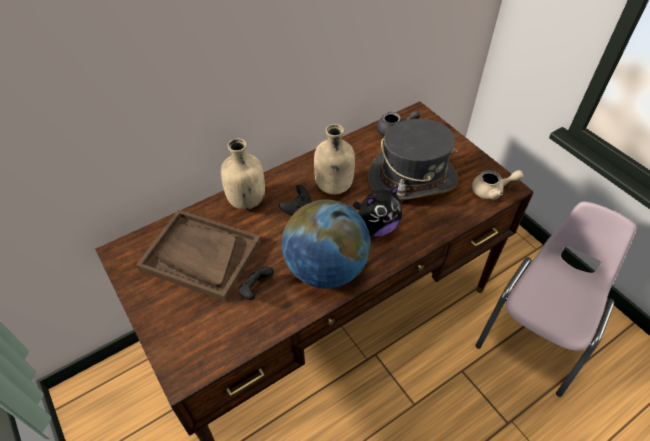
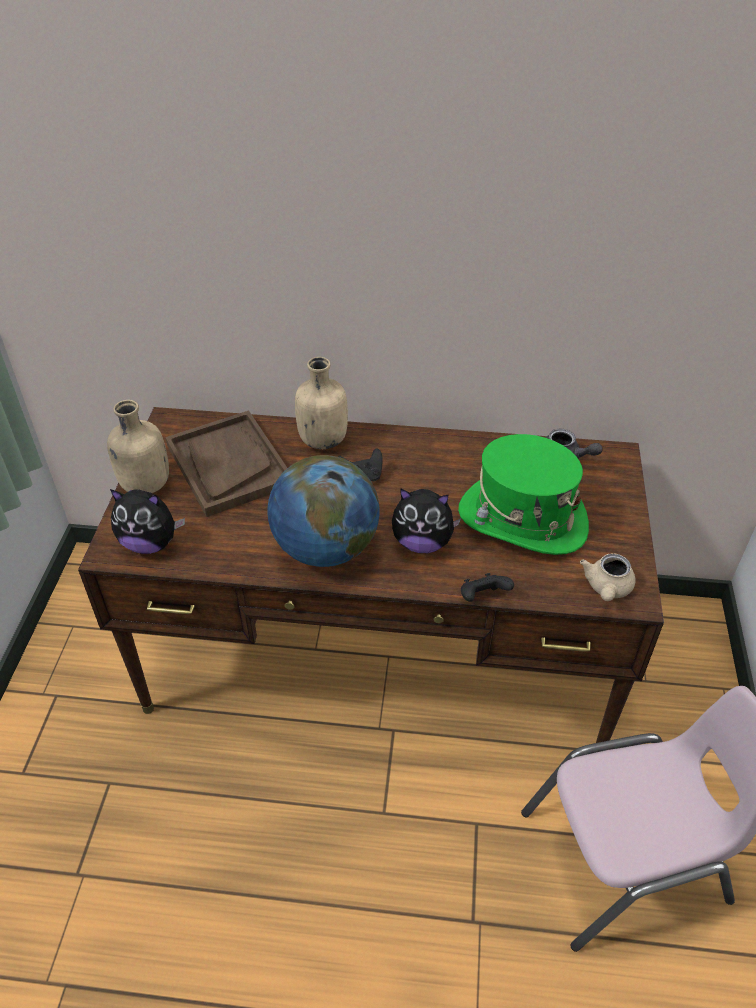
camera: 40 degrees right, 5 degrees down
(205, 347) = (150, 543): none -> plush toy
(255, 289) = (242, 524): black game controller -> black game controller (482, 597)
(333, 186) = (424, 477): beige bottle -> beige bottle (145, 485)
(412, 179) = (522, 519): grey hat -> green hat
(492, 190) = (606, 588): beige teapot -> beige teapot turned 75 degrees clockwise

